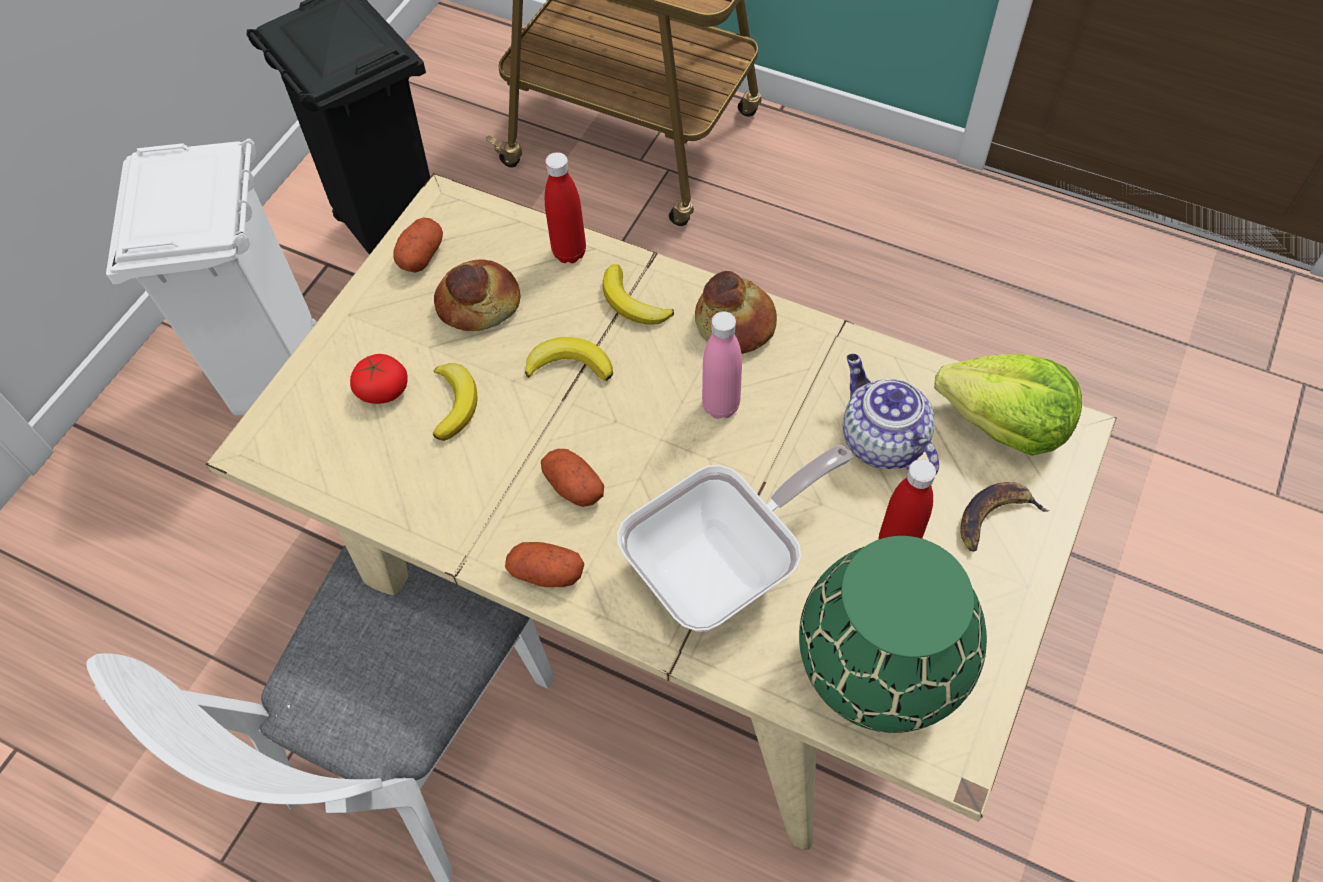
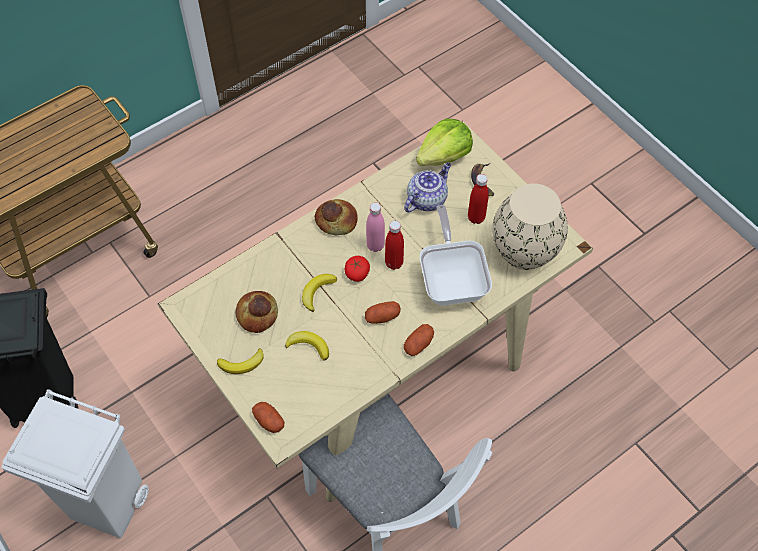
camera: 65 degrees left, 0 degrees up
(383, 390) = (282, 373): tomato -> tomato (357, 273)
(421, 255) = (209, 328): potato -> potato (268, 421)
(569, 253) = (252, 266): red bottle -> red bottle (394, 263)
(632, 302) = (299, 253): banana -> banana (242, 364)
(879, 675) = (525, 251): green vase -> beige vase
(881, 440) = (427, 199): teapot -> teapot turned 135 degrees clockwise

